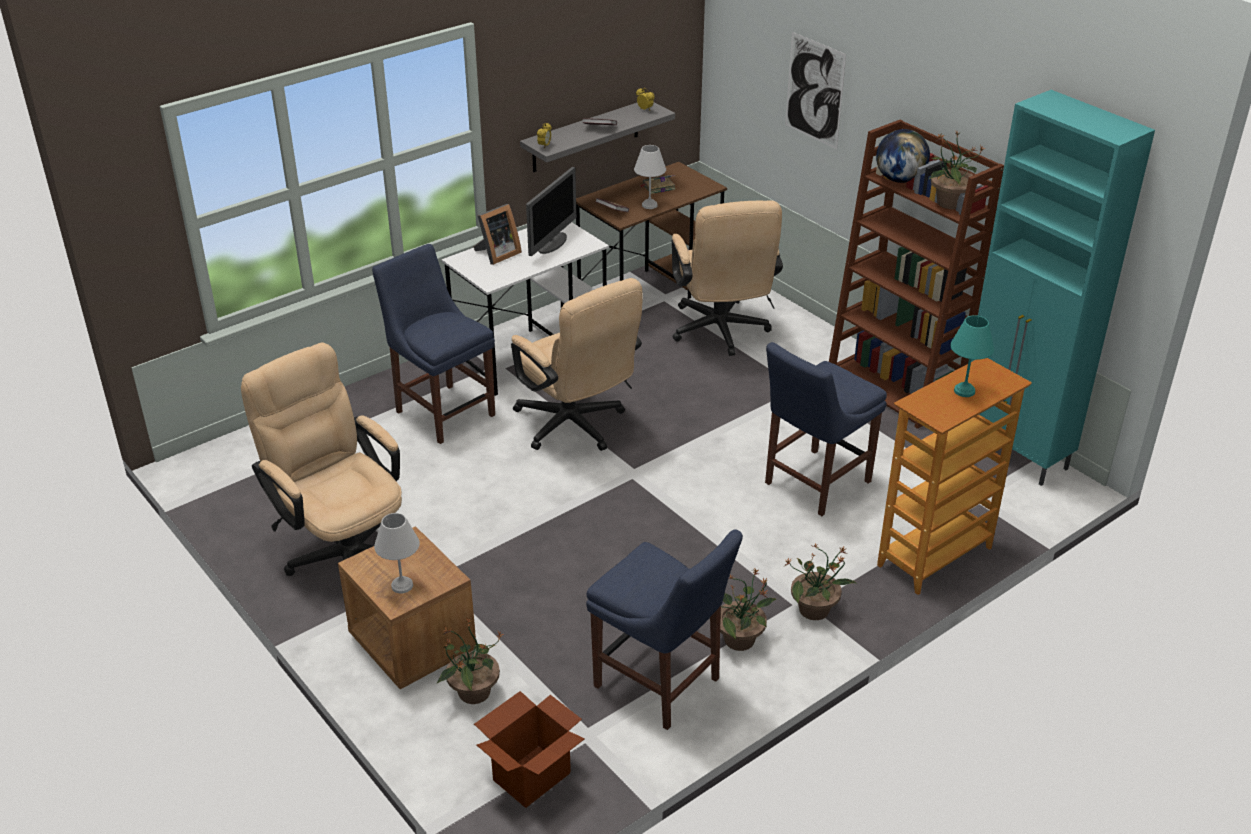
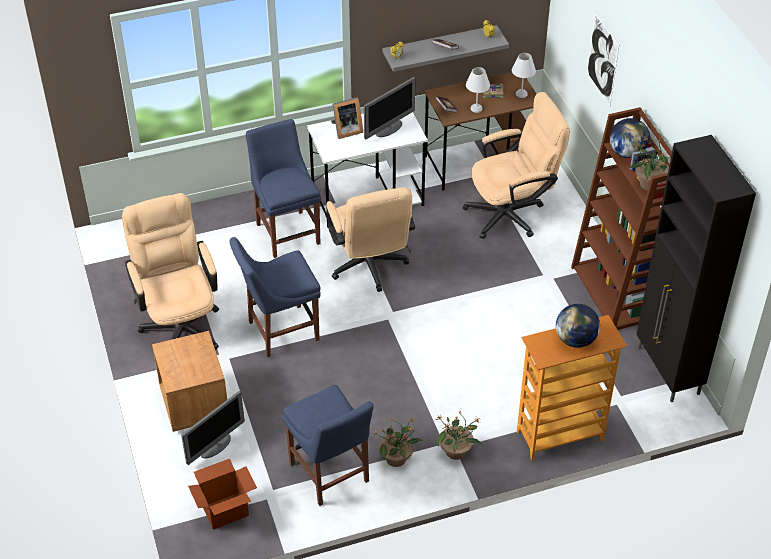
camera: 20 degrees right, 10 degrees up
(401, 586) = (182, 371): white table lamp -> white table lamp (521, 94)
(473, 692) = (216, 446): potted plant -> monitor
(721, 333) = (512, 213): beige office chair -> beige office chair turned 120 degrees counterclockwise
(813, 484) = (509, 357): blue chair -> blue chair (279, 331)
(964, 390) = (575, 340): turquoise table lamp -> globe
(1014, 454) = (668, 371): turquoise cabinet -> black cabinet

